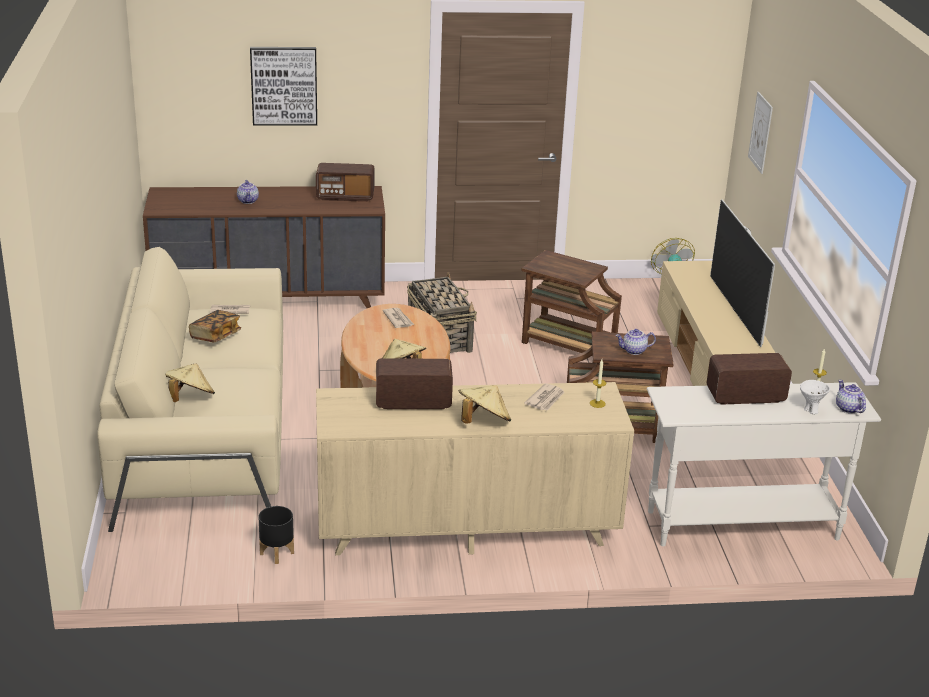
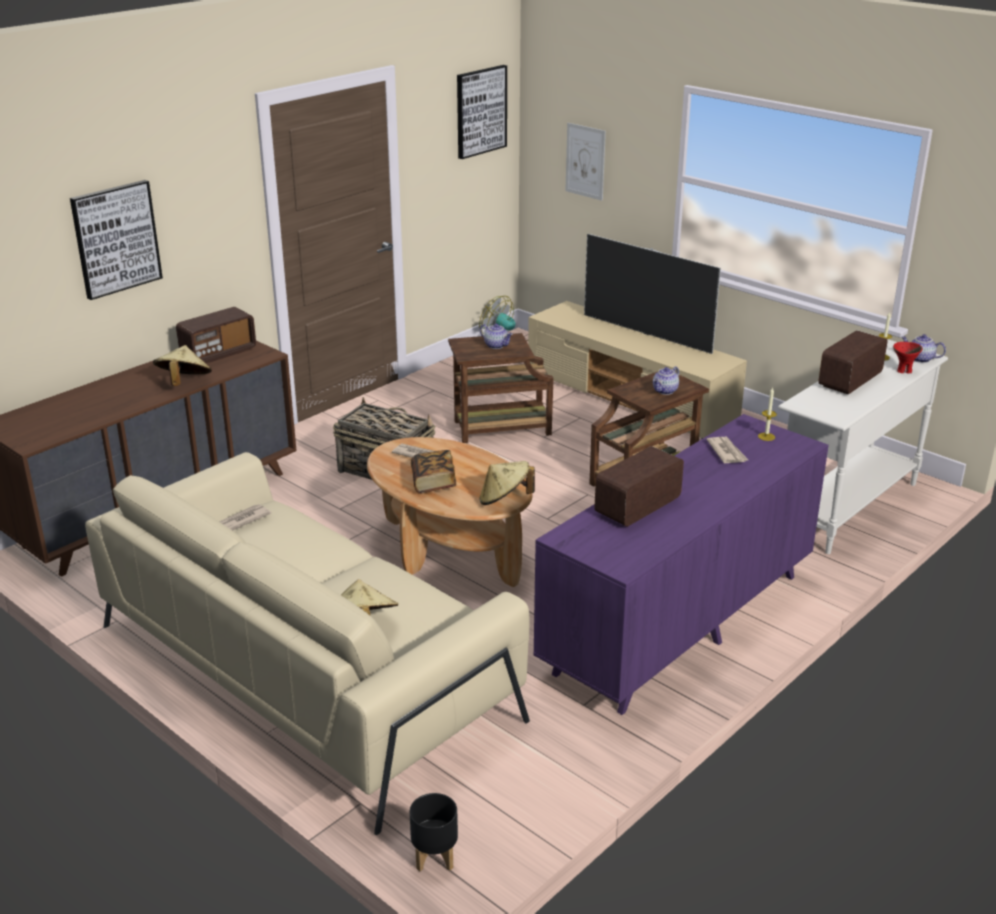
camera: 40 degrees left, 0 degrees up
(215, 336) = (274, 551): book -> book (433, 482)
(248, 201) = (122, 395): teapot -> teapot (496, 345)
(276, 553) = (570, 746): black planter -> black planter (434, 857)
(466, 527) = (679, 623): beige dresser -> purple dresser
(483, 421) = (720, 494): beige hat -> beige hat (184, 383)
(687, 61) = (480, 111): none -> picture
(811, 410) = (904, 371): white bowl -> red bowl

